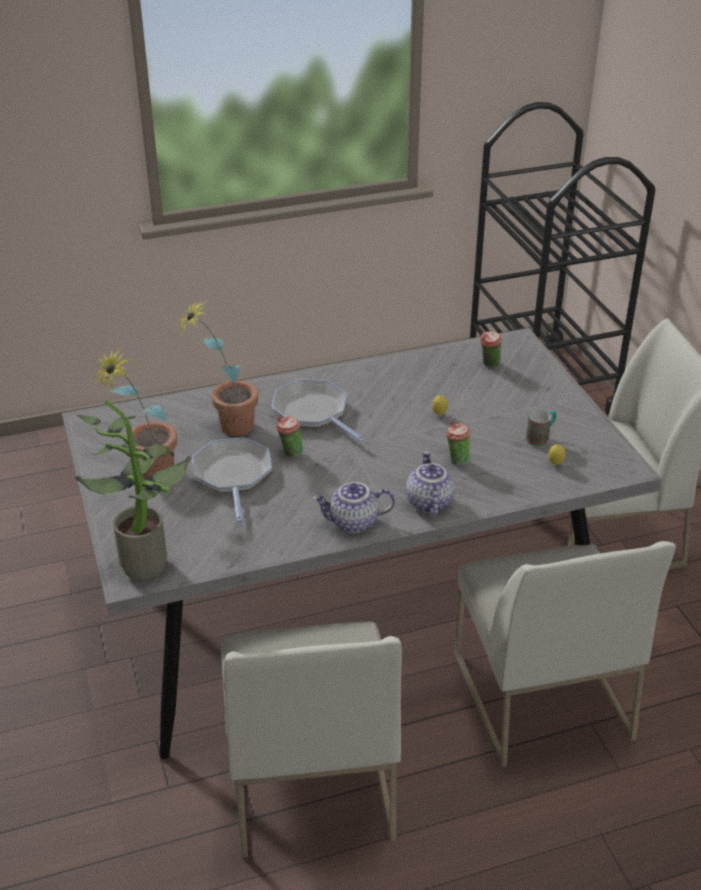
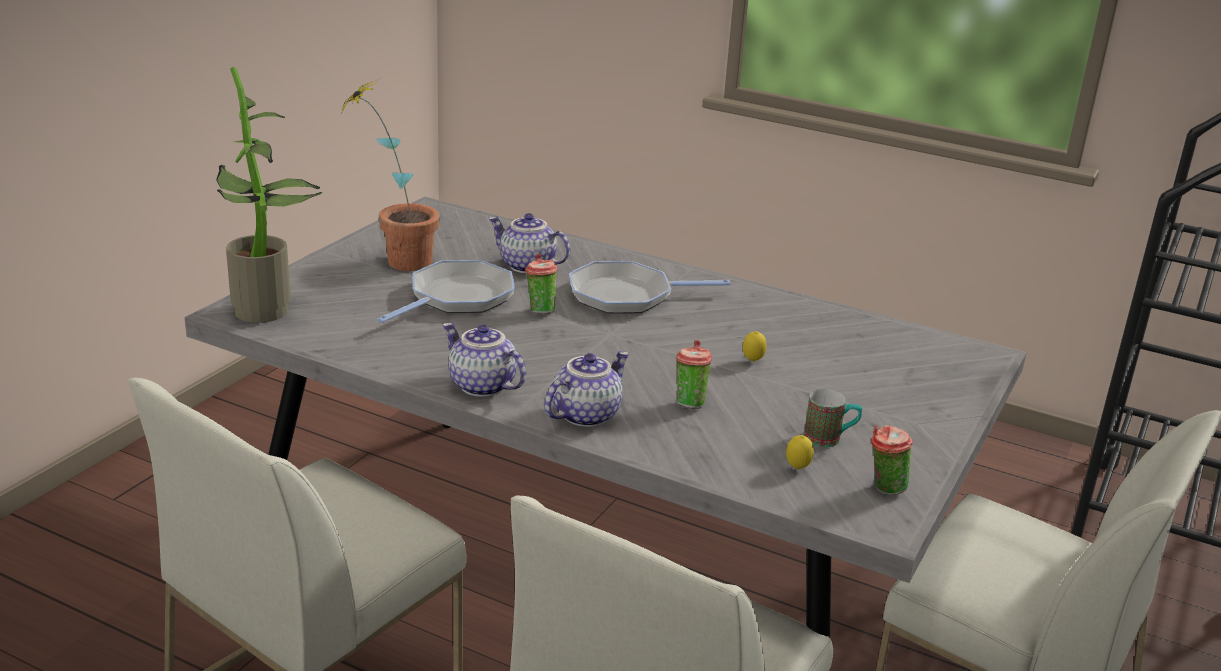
camera: 45 degrees right, 10 degrees down
(226, 427) = (526, 266): potted plant -> teapot
(313, 412) = (626, 296): frying pan -> frying pan turned 105 degrees counterclockwise
(489, 365) = (902, 355): cup -> cup (884, 489)

